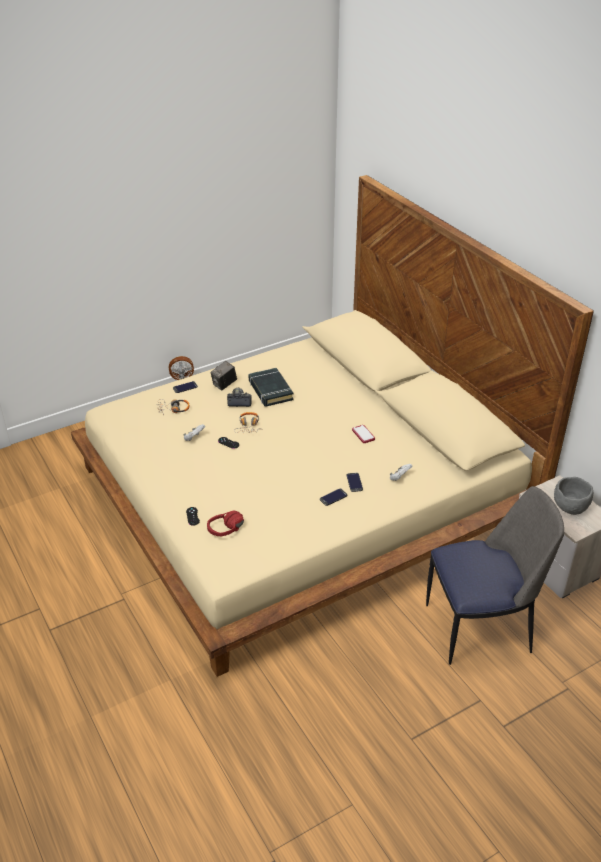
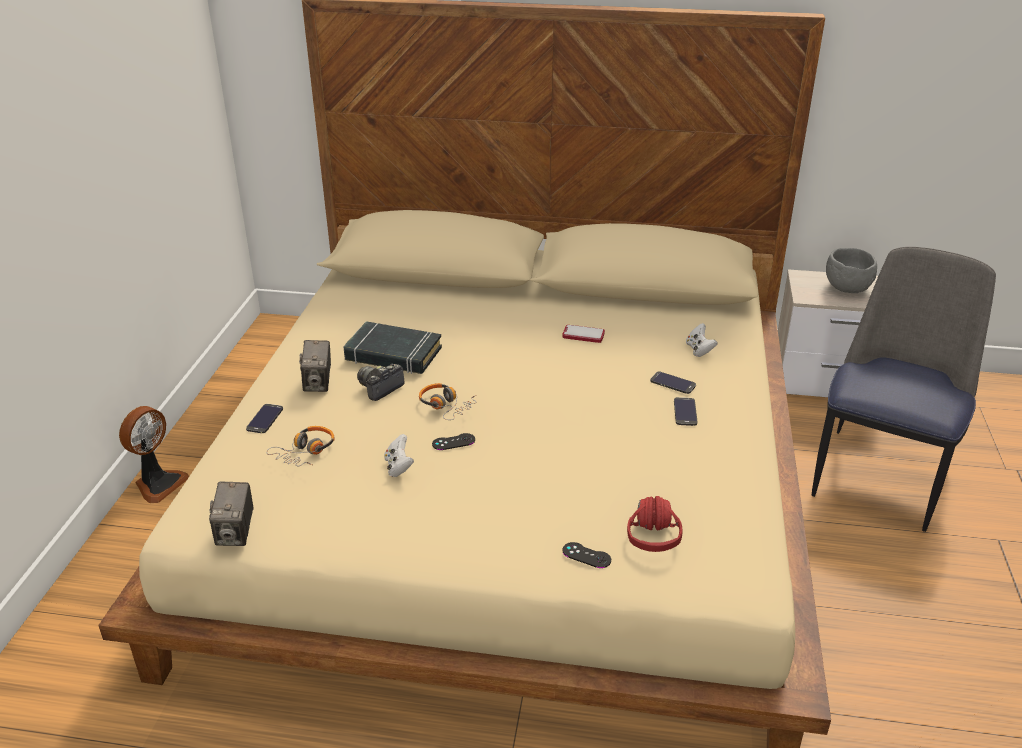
camera: 50 degrees left, 5 degrees down
(113, 424) = (236, 533): none -> camera

